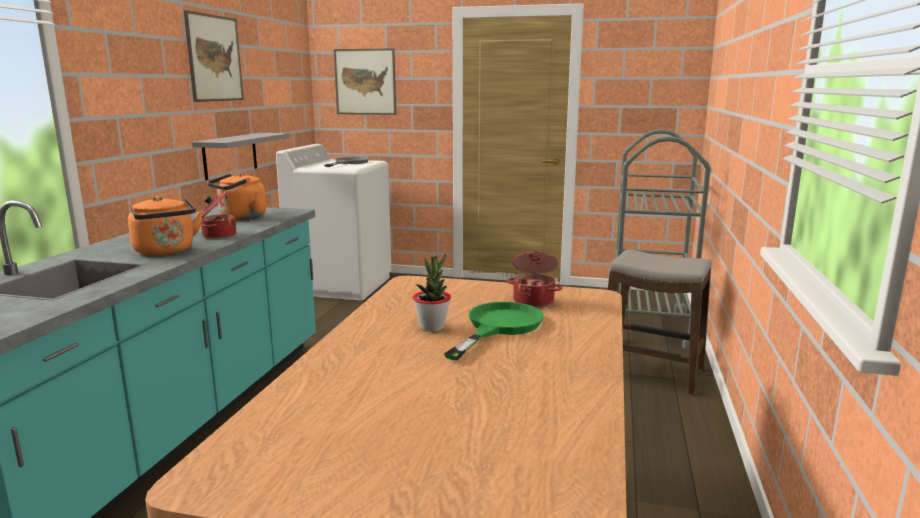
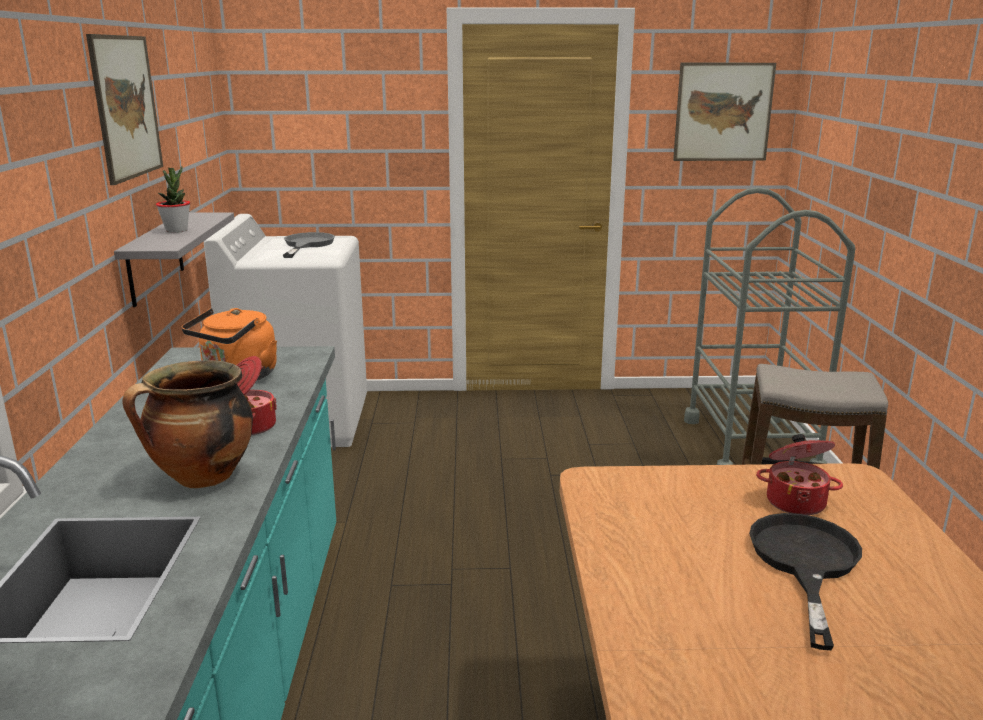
camera: 15 degrees left, 5 degrees up
(166, 251) = (202, 478): orange kettle -> cooking pot
(365, 82) = (313, 117): picture -> picture (723, 112)
(432, 327) = (721, 579): potted plant -> potted plant (177, 230)
(498, 327) = (804, 563): green frying pan -> black frying pan

